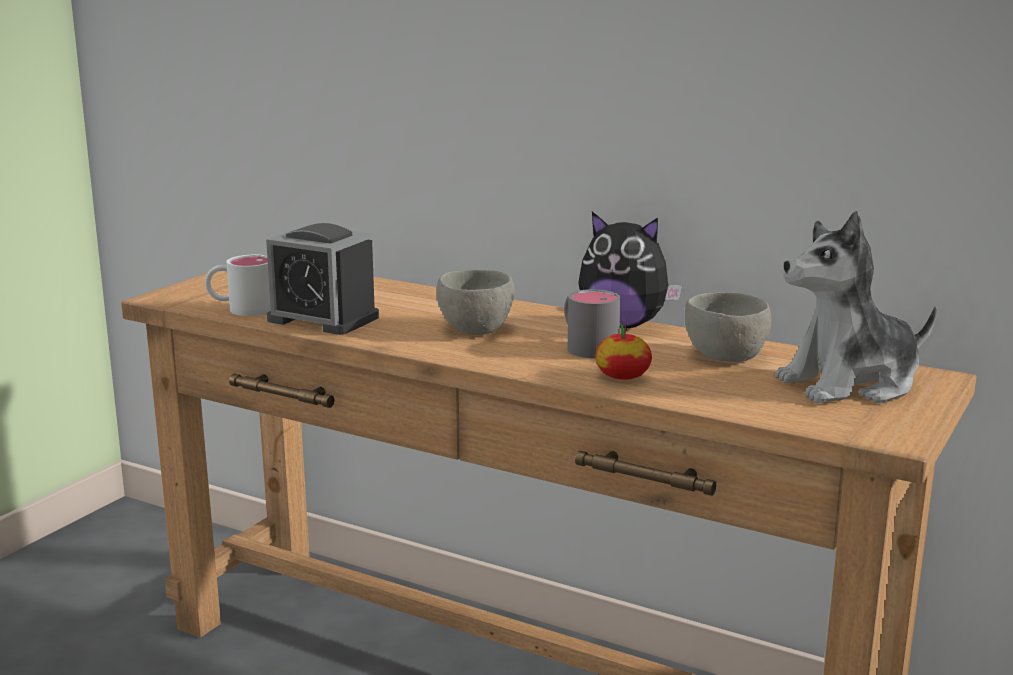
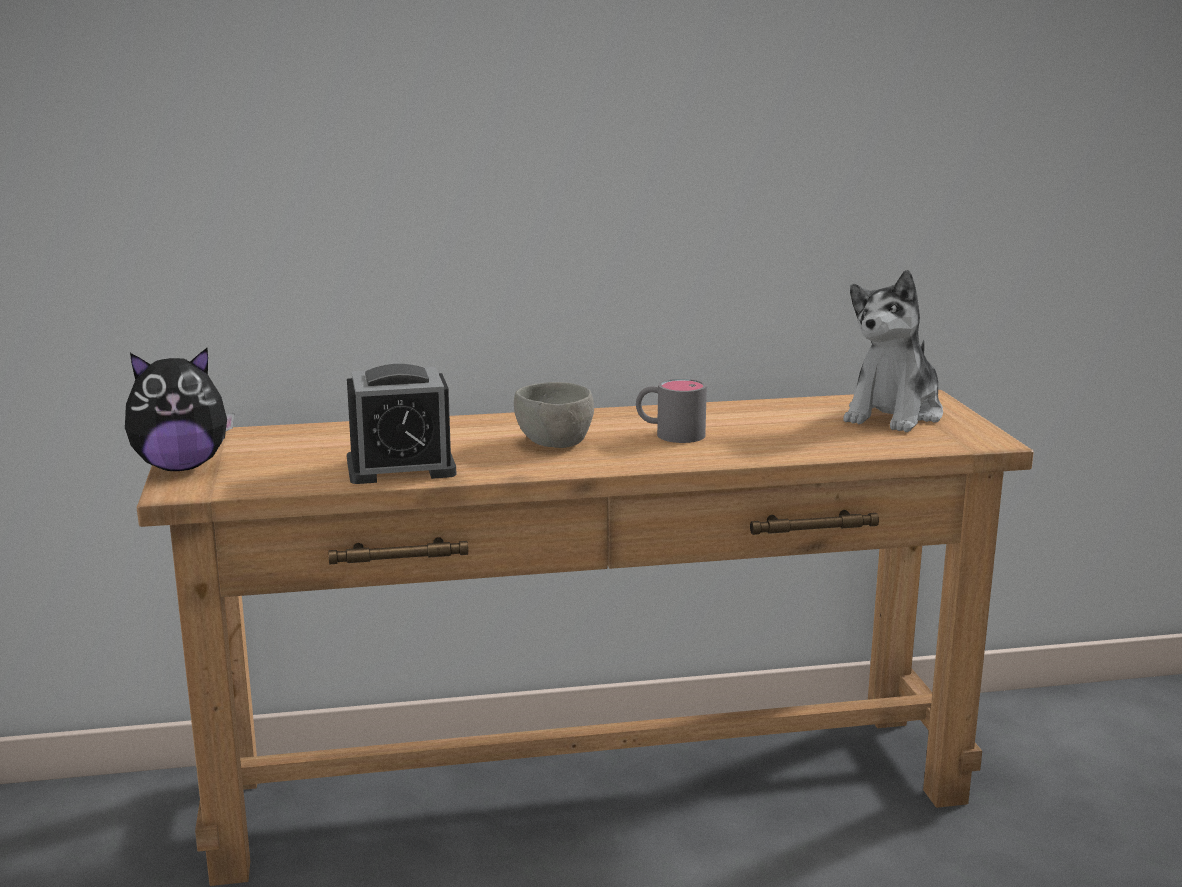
camera: 40 degrees left, 0 degrees up
(241, 309) = (296, 479): white mug -> none
(622, 376) = (748, 448): apple -> none
(624, 325) = (656, 411): plush toy -> plush toy (181, 467)
(725, 357) = (779, 416): grey bowl -> none

